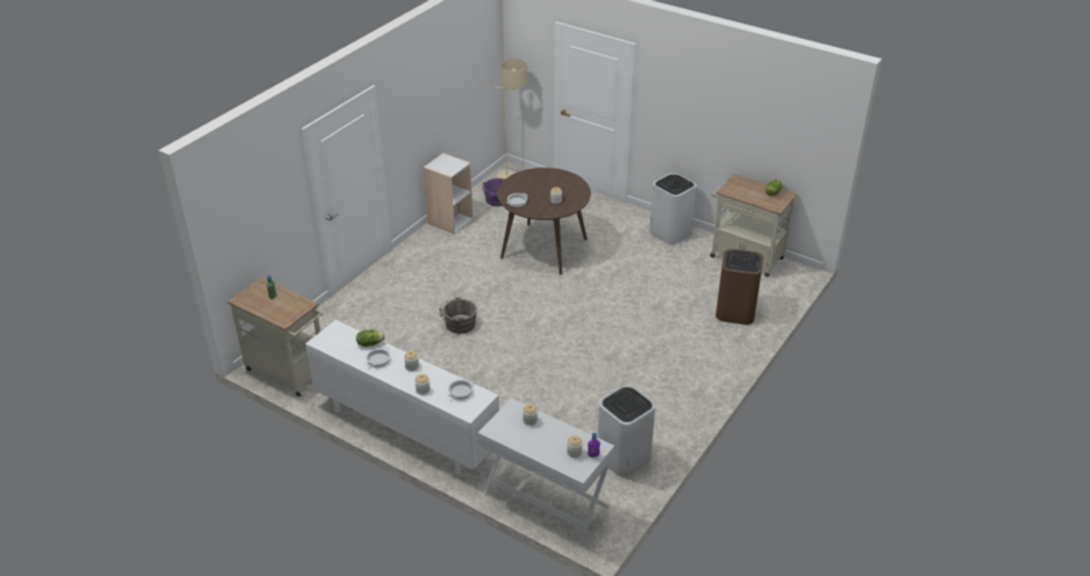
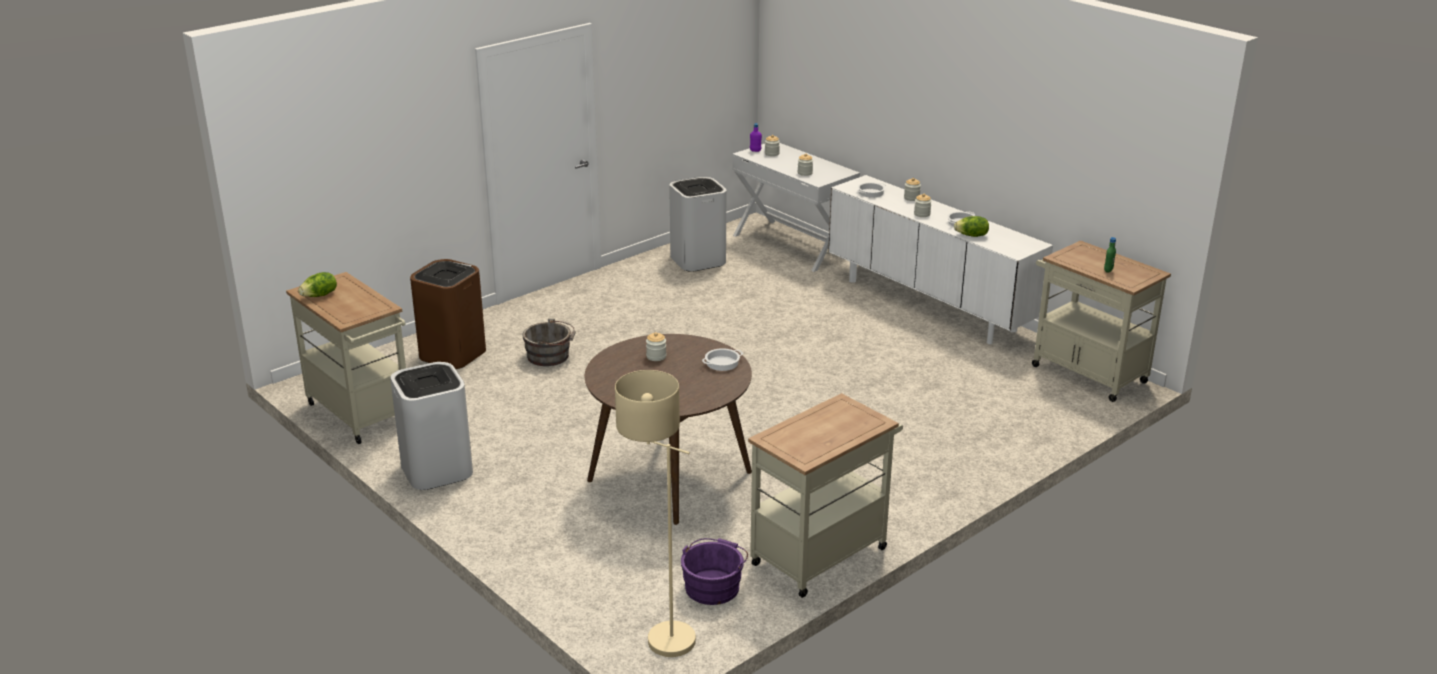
camera: 165 degrees left, 10 degrees down
(450, 221) = (822, 555): bookcase -> beige cart
(458, 324) = (845, 393): grey bucket -> grey bucket (550, 356)

